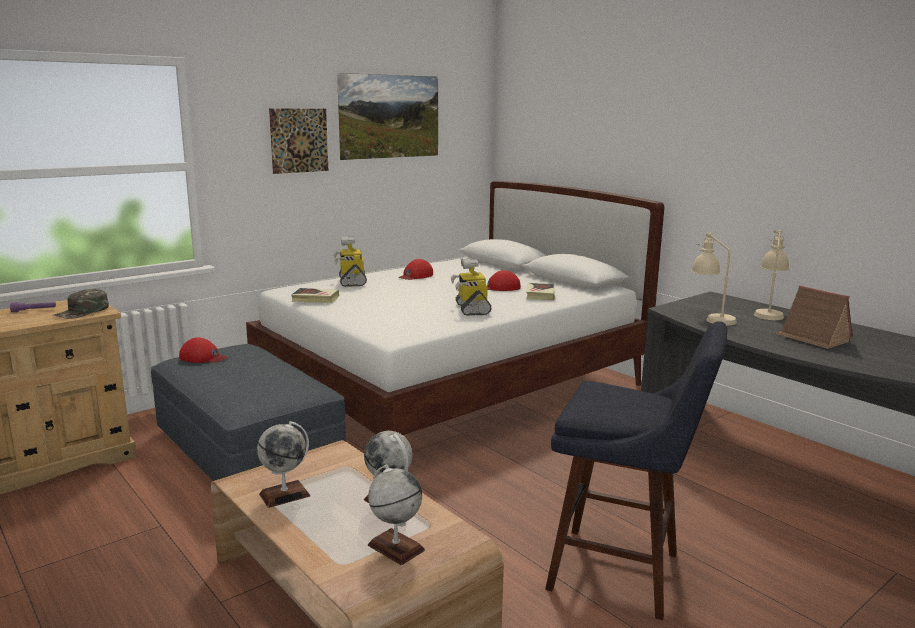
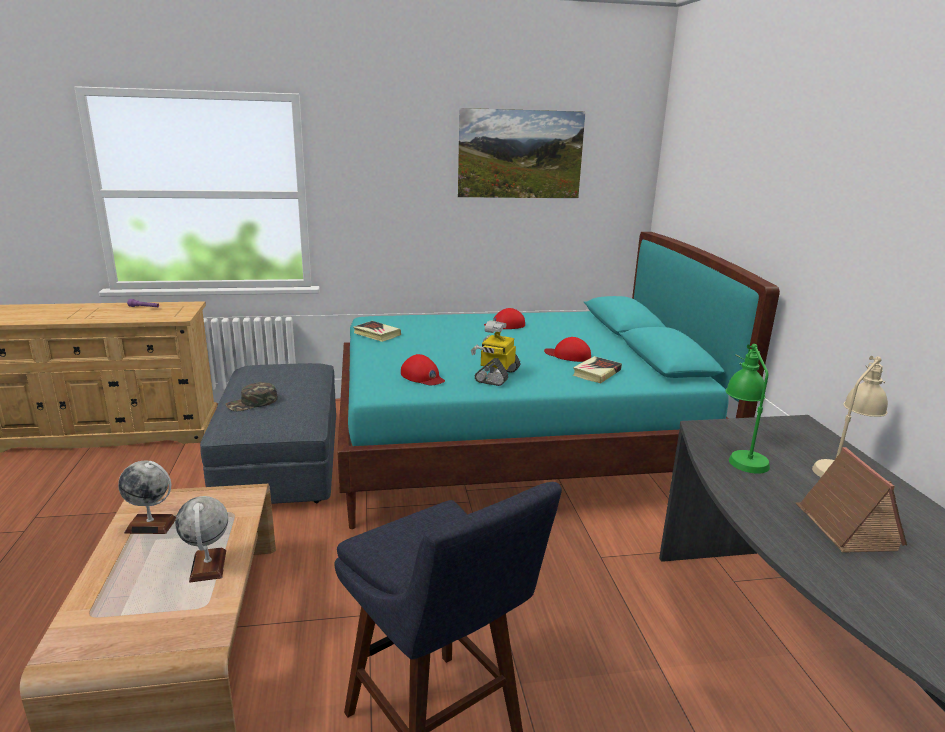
camera: 30 degrees right, 5 degrees up
(82, 312) = (168, 315): green cap -> green cap (252, 403)
(203, 357) = (267, 370): red cap -> red cap (422, 377)
(299, 140) = (413, 175): picture -> none
(351, 281) = (434, 321): toy robot -> none
(395, 547) = (147, 617): globe -> none
(454, 388) = (517, 449): white bed -> turquoise bed
(710, 318) = (740, 455): beige table lamp -> green table lamp

